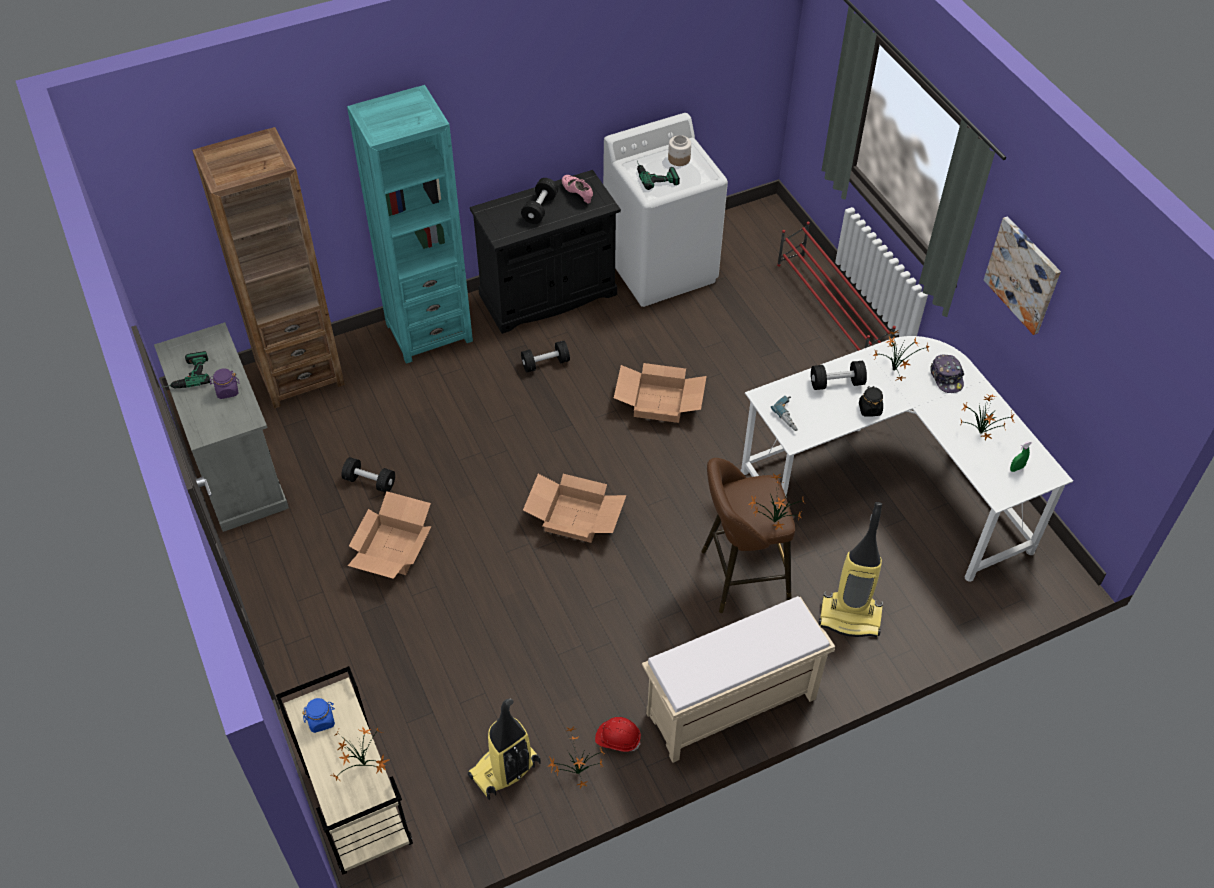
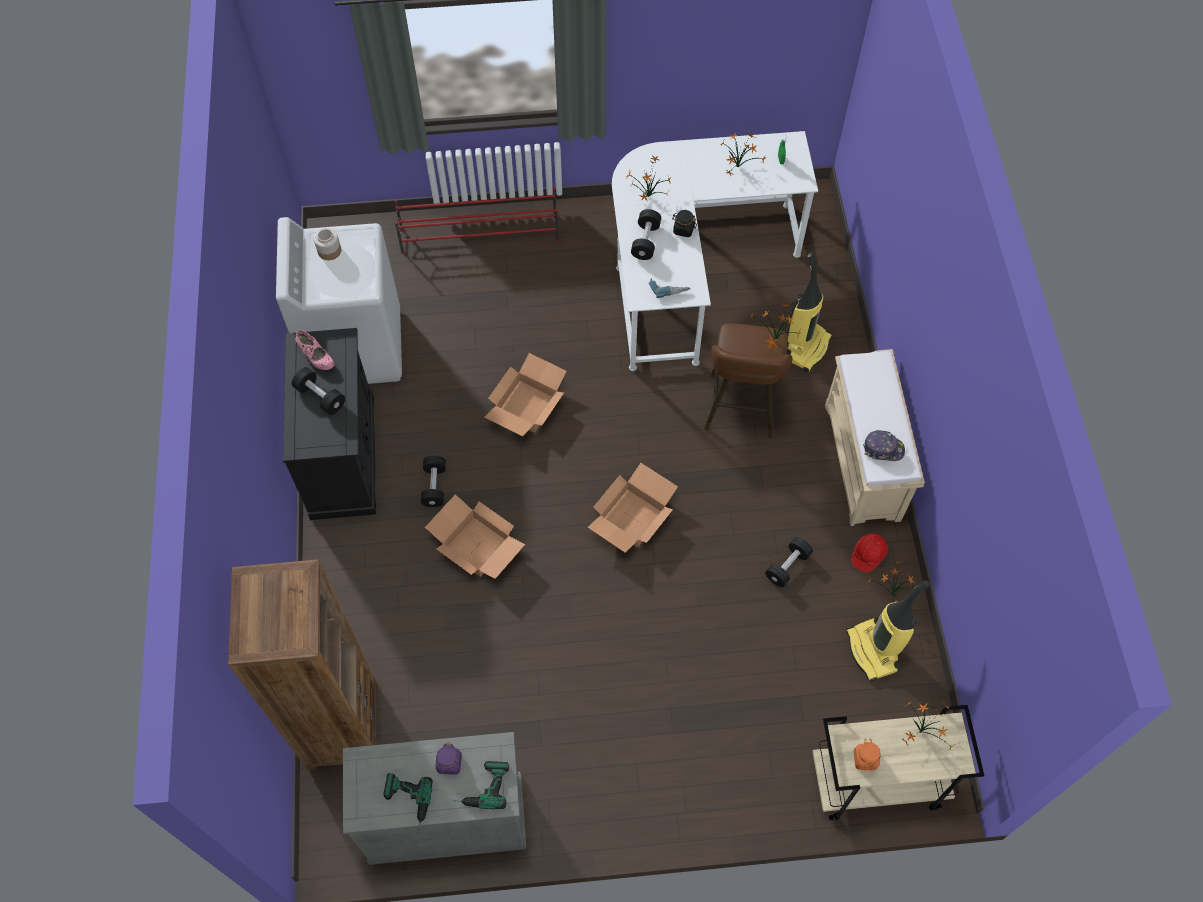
camera: 70 degrees left, 10 degrees up
(321, 720) = (865, 758): blue jar -> orange jar
(370, 482) = (518, 688): black dumbbell -> black dumbbell (787, 566)
(392, 548) = (608, 686): cardboard box -> cardboard box (475, 546)
(429, 332) = (341, 582): turquoise bookcase -> none
(577, 194) = (316, 357): pink shoe -> pink shoe turned 120 degrees counterclockwise
(655, 174) = (342, 277): power drill -> power drill (481, 786)
(946, 377) = (671, 165): cap -> cap (883, 449)
(1023, 275) = (662, 50): picture -> none

